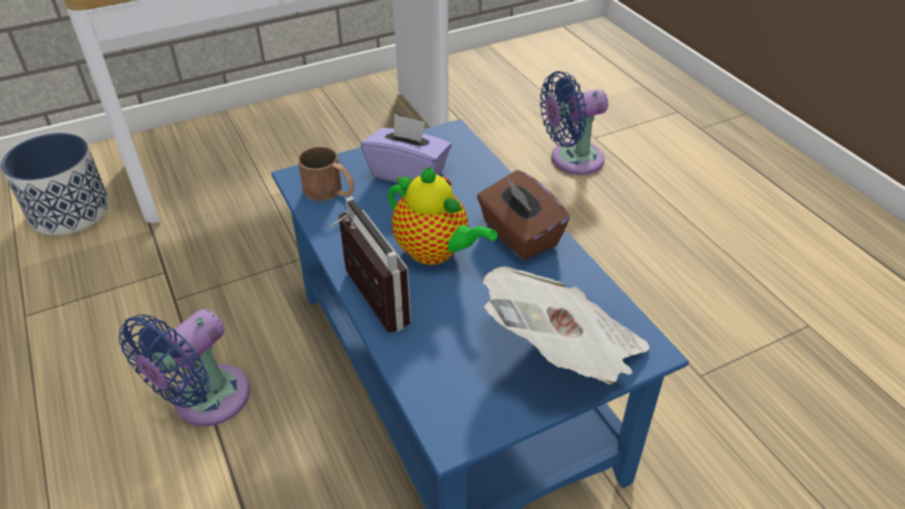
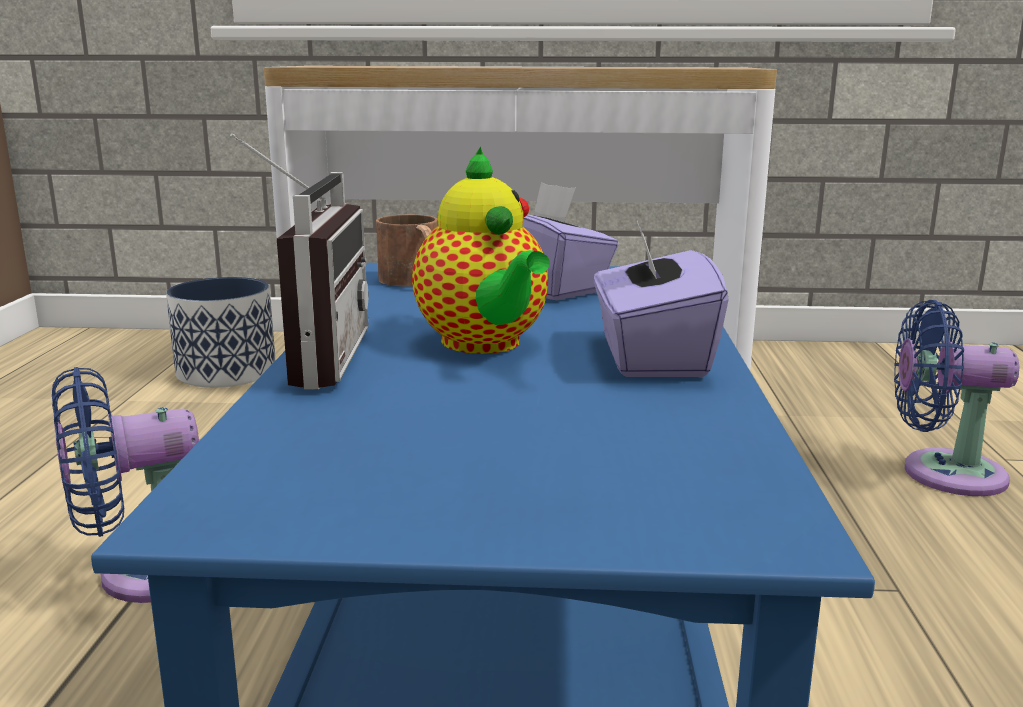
camera: 30 degrees right, 25 degrees down
(519, 235) = (650, 357): brown tissue box -> purple tissue box
(564, 352) = (568, 484): newspaper -> none

